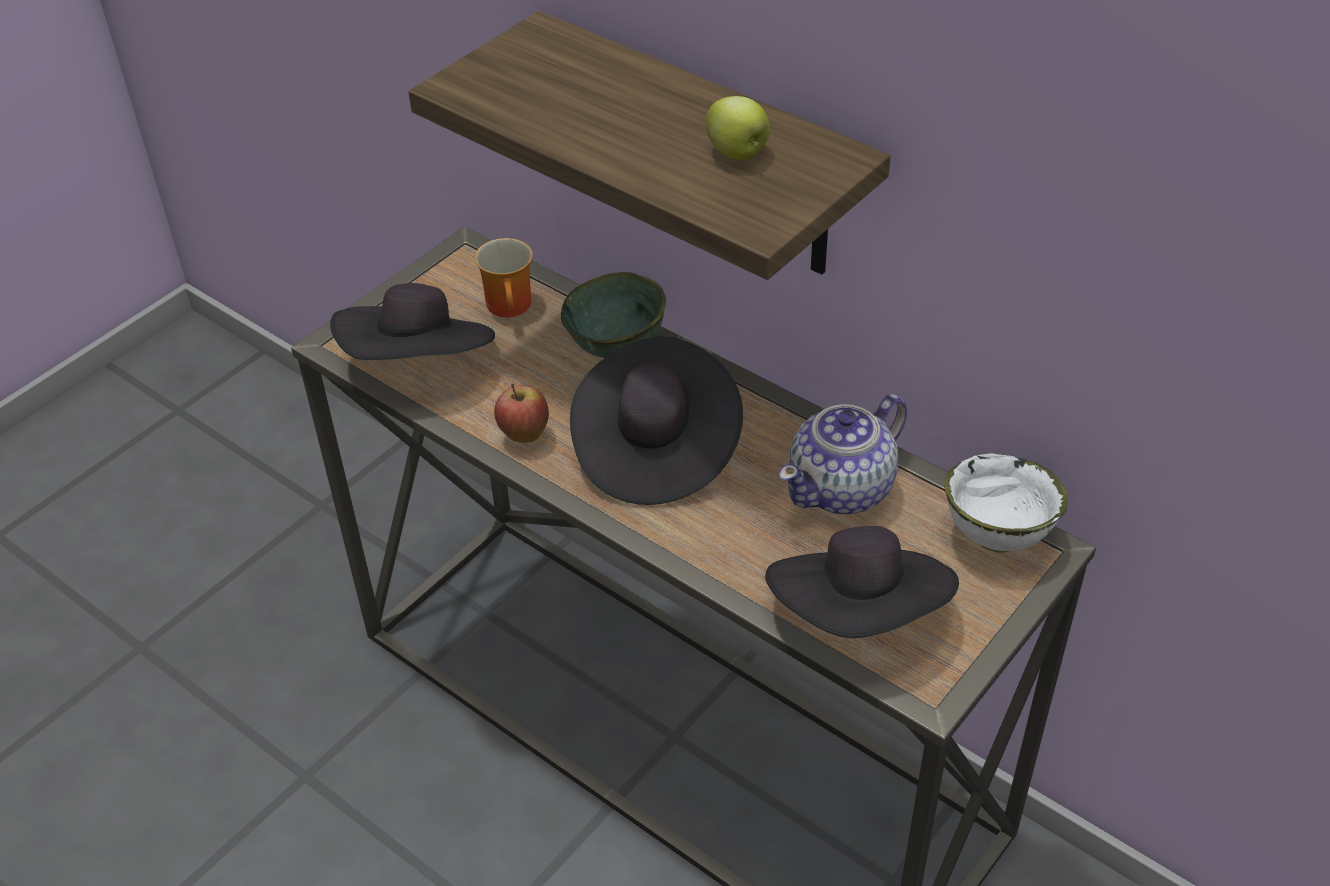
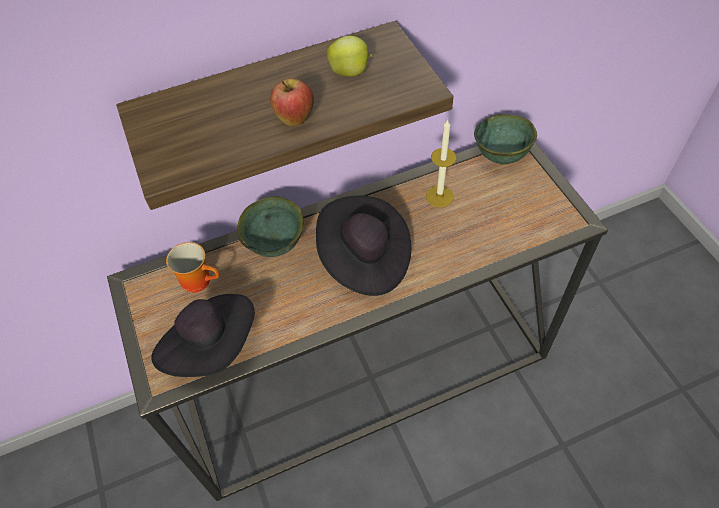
camera: 60 degrees left, 10 degrees up
(524, 435) = (313, 315): apple -> apple (295, 120)
(843, 488) = (439, 196): teapot -> candle
(860, 614) = (521, 226): black hat -> none
(994, 536) = (501, 157): white bowl -> green bowl

